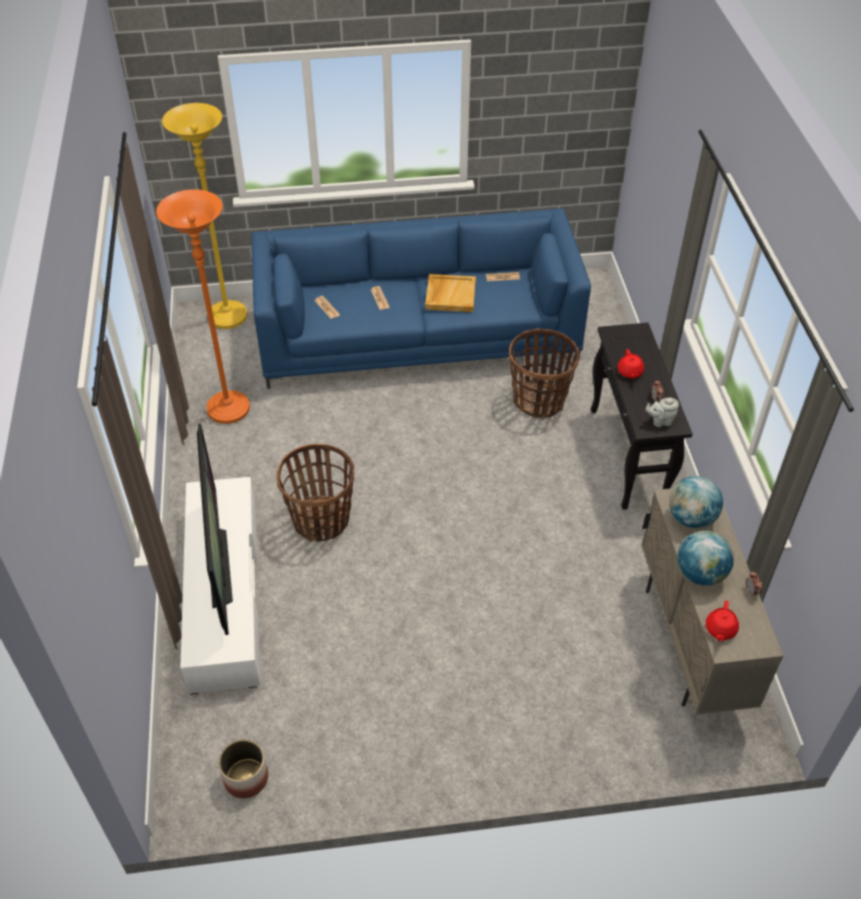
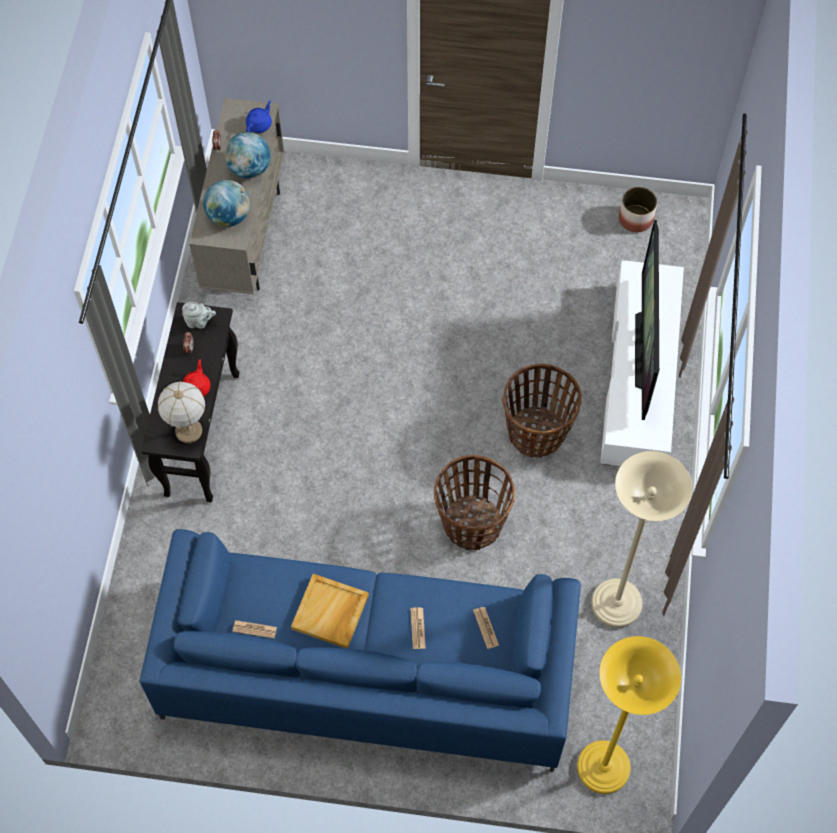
camera: 165 degrees left, 15 degrees up
(228, 409) = (616, 604): orange floor lamp -> beige floor lamp
(539, 400) = (262, 529): basket -> basket (471, 523)
(617, 341) = (188, 431): none -> table lamp
(720, 629) = (259, 124): red teapot -> blue teapot

